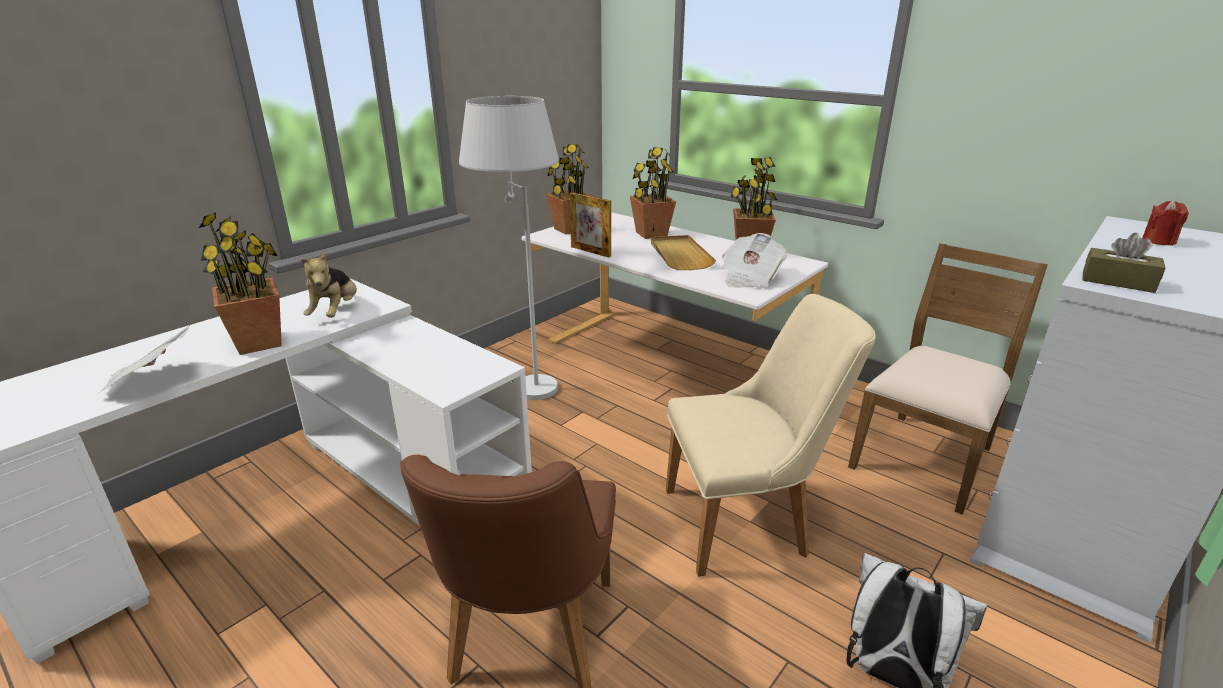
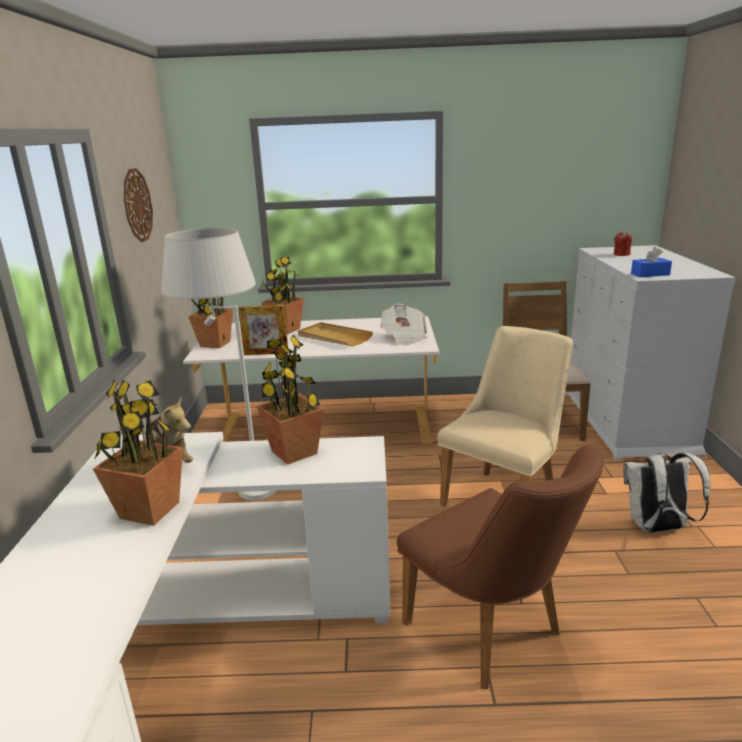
camera: 40 degrees left, 5 degrees down
(152, 381) = (113, 583): newspaper -> none
(511, 66) = (137, 205): none -> wall clock
(750, 252) = (373, 322): potted plant -> potted plant (294, 452)
(1117, 281) = (650, 274): brown tissue box -> blue tissue box

